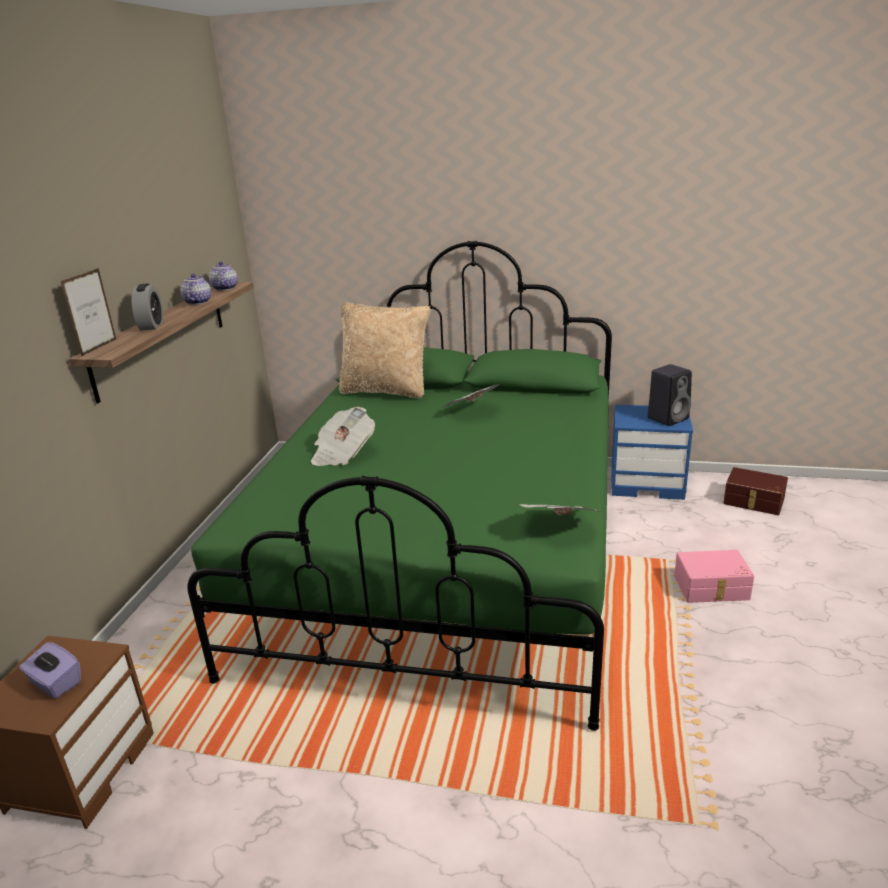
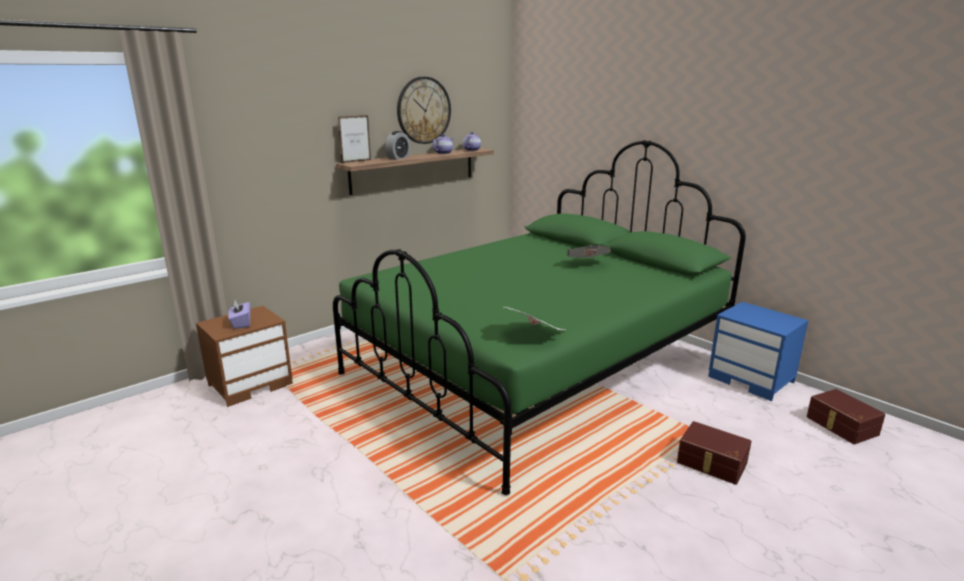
camera: 35 degrees right, 5 degrees down
(155, 243) = (423, 110): none -> wall clock
(342, 454) = (473, 264): newspaper -> none
(386, 392) = (550, 242): beige pillow -> none
(668, 418) = (775, 322): black speaker -> none
(712, 588) = (711, 463): pink storage box -> brown storage box

